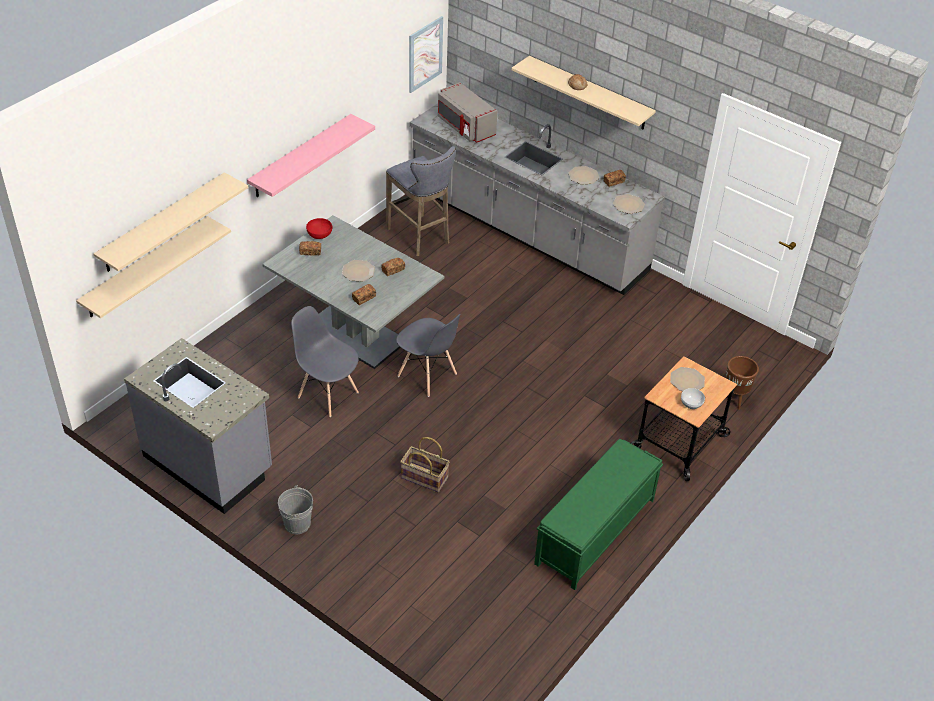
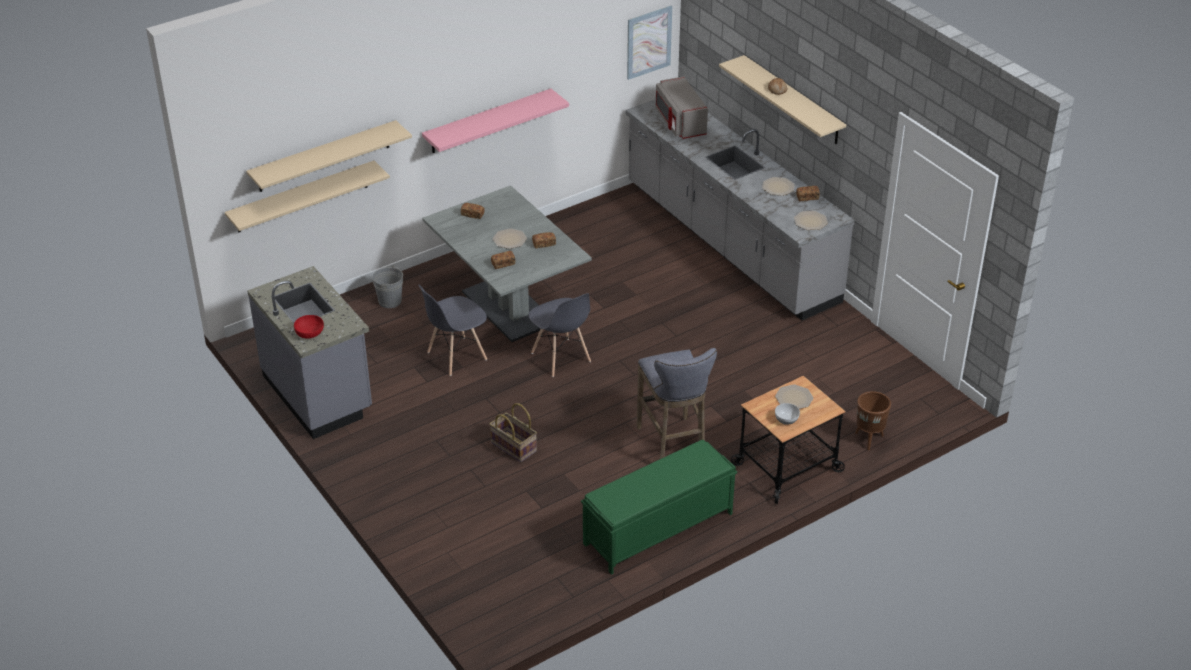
camera: 20 degrees right, 5 degrees down
(297, 524) = (375, 461): grey bucket -> grey bucket (390, 301)
(319, 234) = (489, 200): red bowl -> red bowl (310, 333)
(328, 394) = (456, 356): grey chair -> grey chair turned 90 degrees counterclockwise
(420, 237) = (616, 230): grey stool -> grey stool (673, 445)

